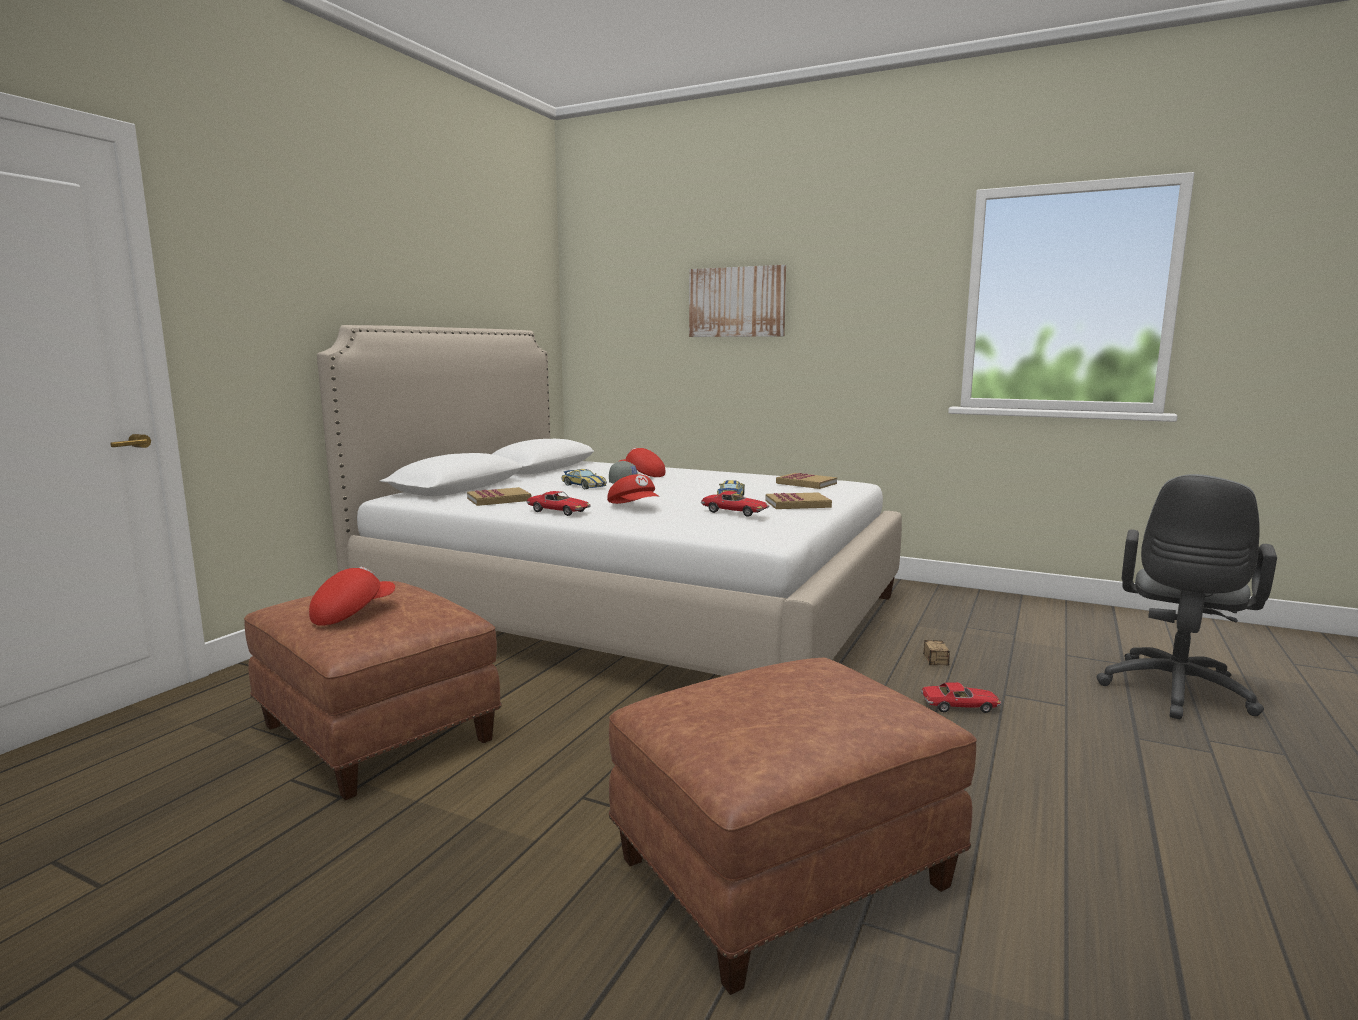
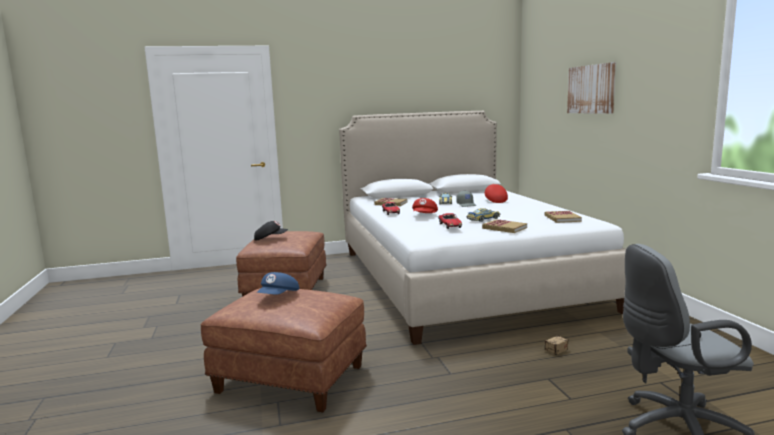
camera: 50 degrees right, 0 degrees up
(352, 613) = (270, 239): red cap -> black cap
(764, 699) = (279, 296): none -> blue cap
(960, 706) = (506, 371): toy car -> none

